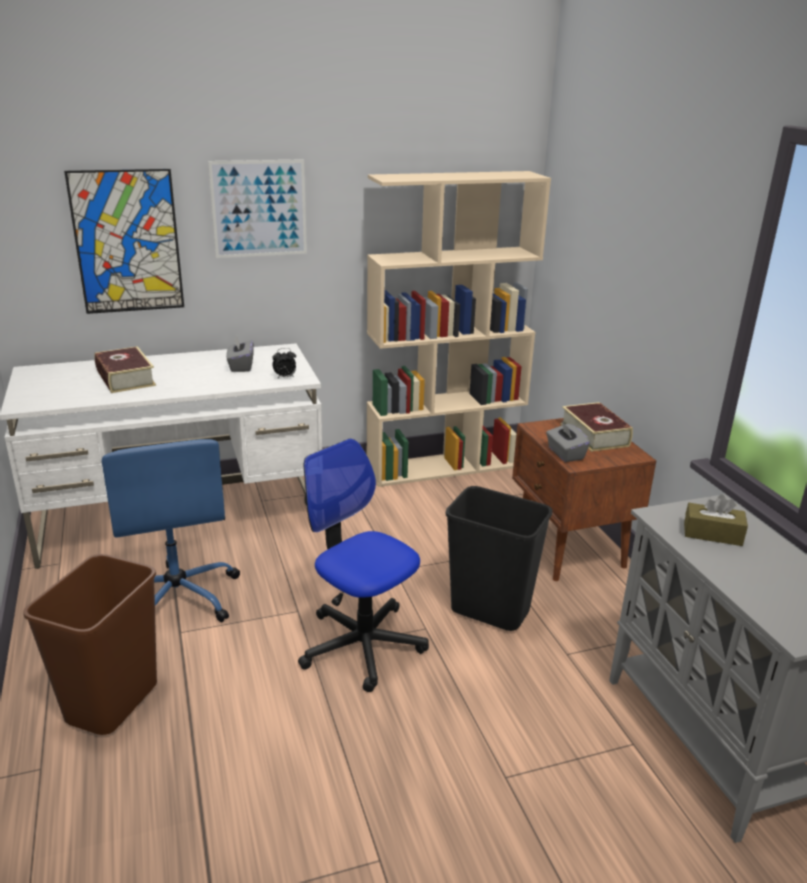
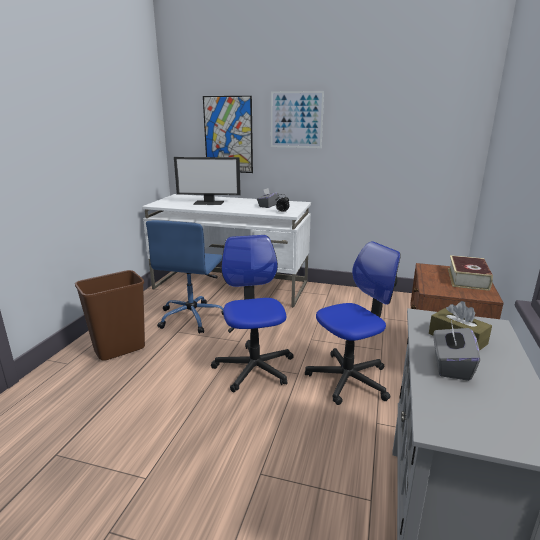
camera: 35 degrees right, 5 degrees down
(125, 378) = (209, 202): book -> monitor
(444, 466) = (396, 298): beige bookcase -> none
(491, 610) = (348, 379): black trash can -> office chair
(565, 454) = (429, 283): grey tissue box -> grey tissue box (450, 366)

